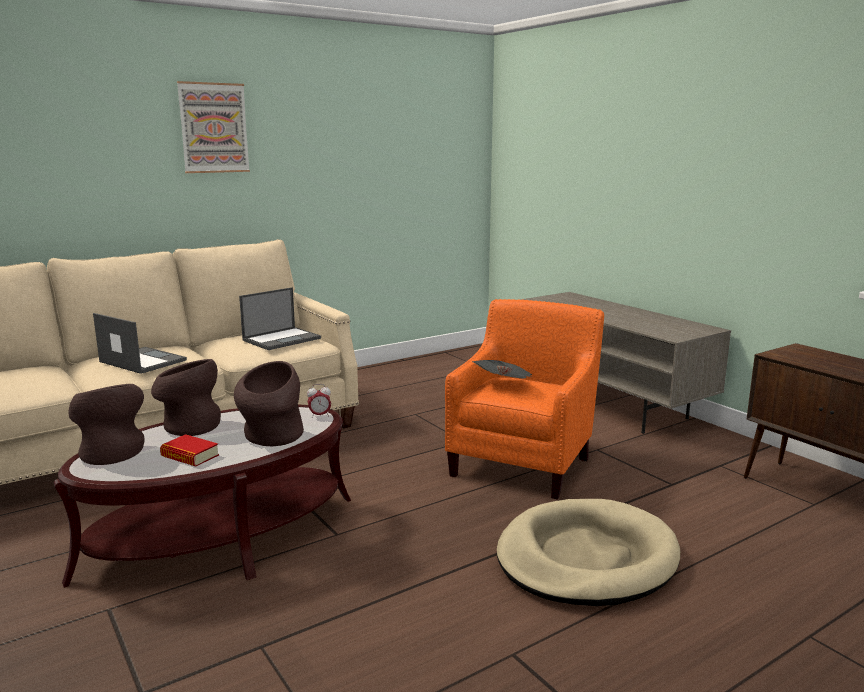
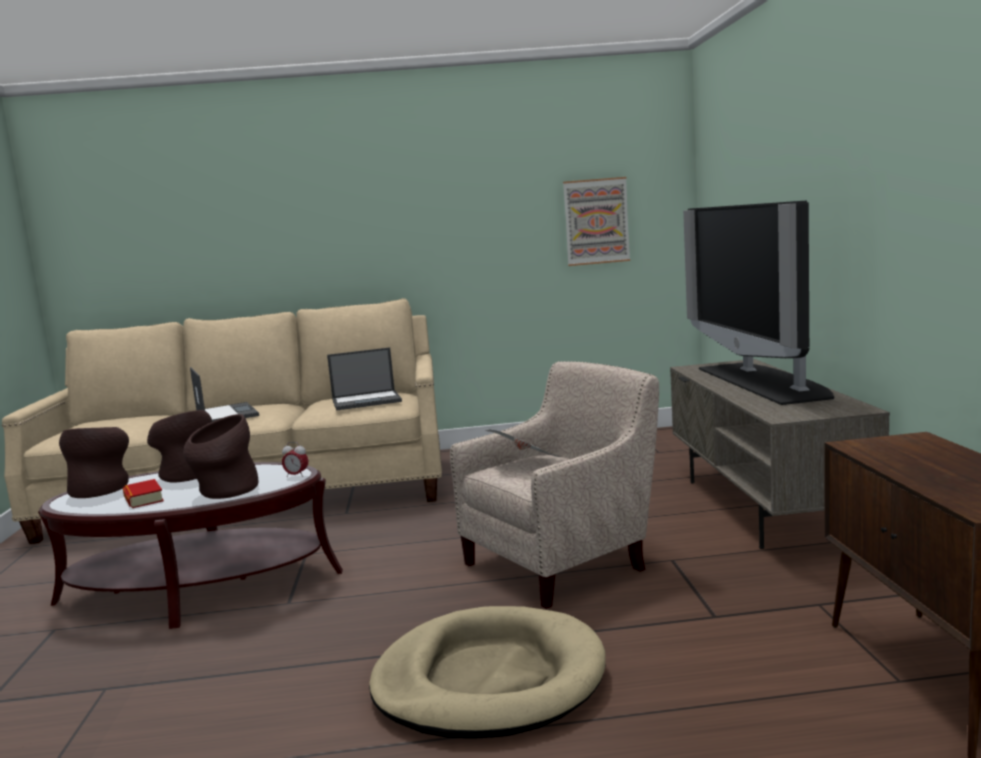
camera: 30 degrees right, 5 degrees down
(214, 128) = (350, 190): picture -> picture (596, 221)
(524, 463) = (562, 563): orange armchair -> beige armchair
(612, 310) = (763, 382): none -> television

